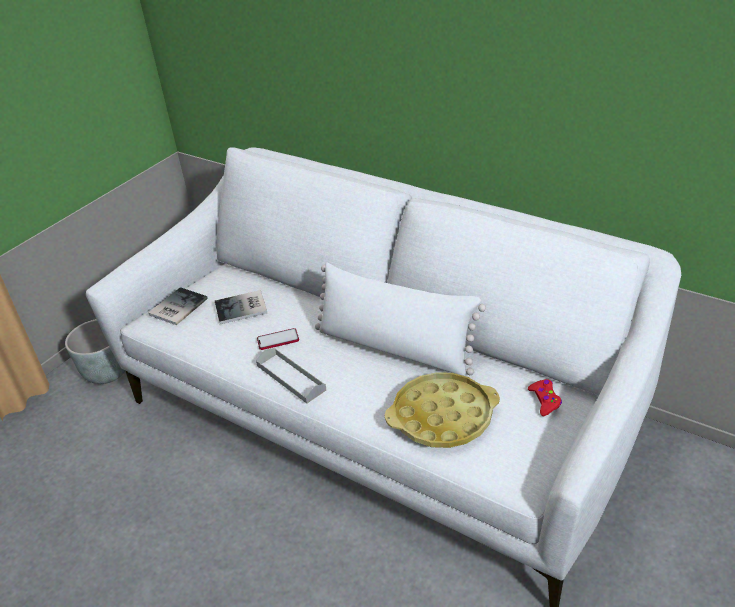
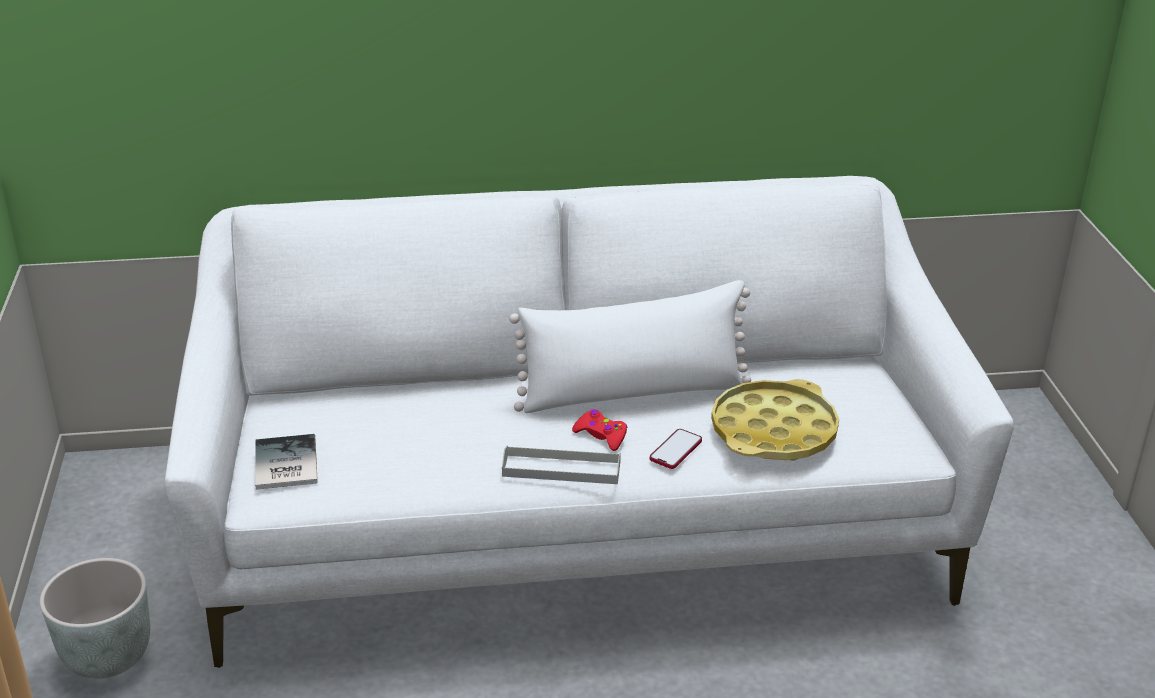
camera: 45 degrees left, 5 degrees down
(242, 308) = (386, 428): book -> none
(278, 340) = (487, 441): phone -> phone (676, 450)
(545, 400) = (840, 378): red game controller -> red game controller (601, 435)

